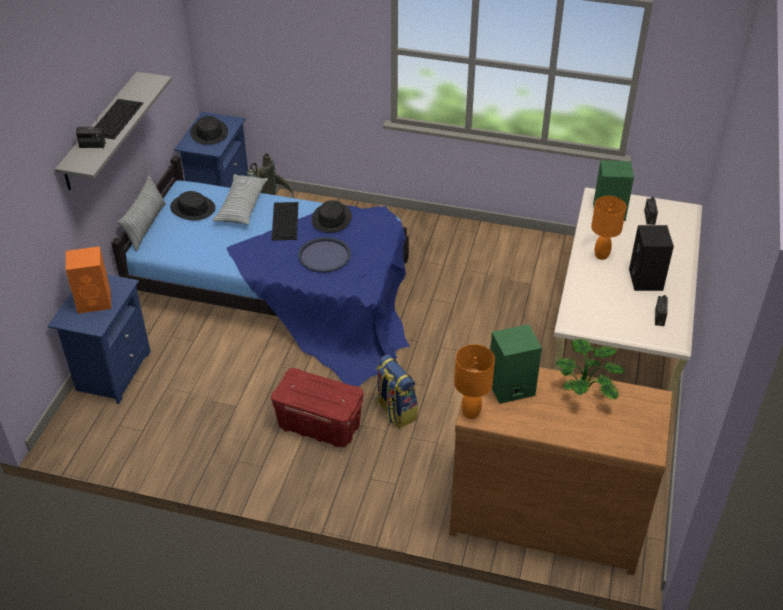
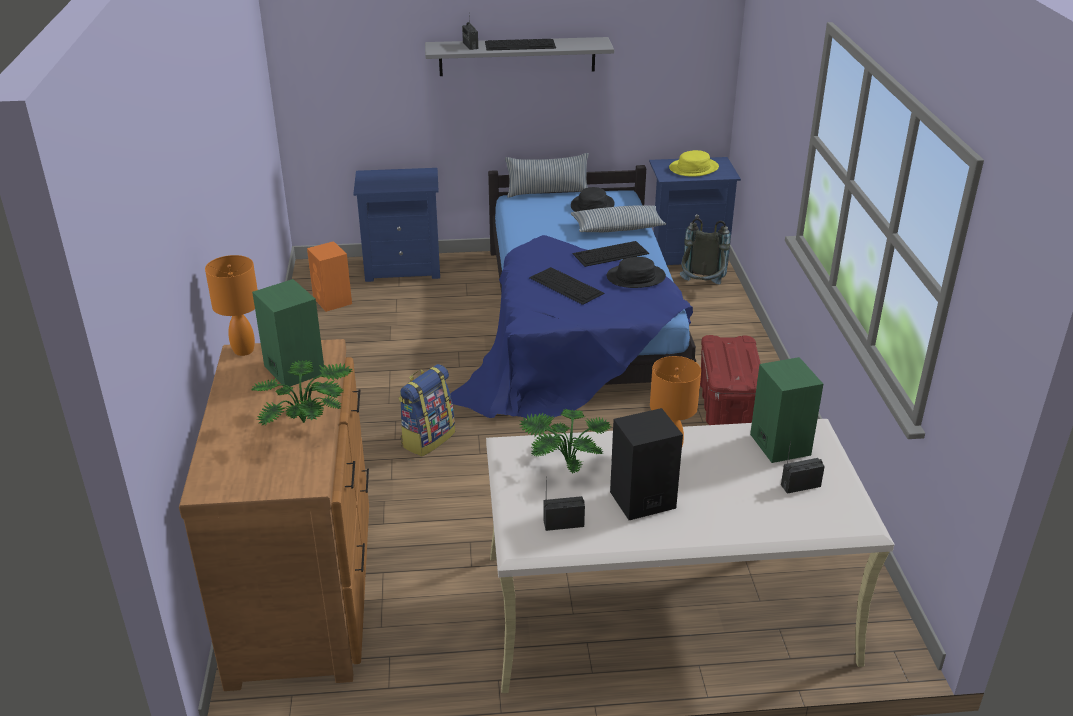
camera: 70 degrees right, 10 degrees down
(95, 301) = (397, 180): orange speaker -> orange speaker (333, 301)
(209, 133) = (693, 168): black hat -> yellow hat
(318, 425) = (384, 393): red storage box -> red storage box (727, 406)
(324, 255) = (567, 286): blue tray -> keyboard
(600, 302) = (563, 463): none -> potted plant

